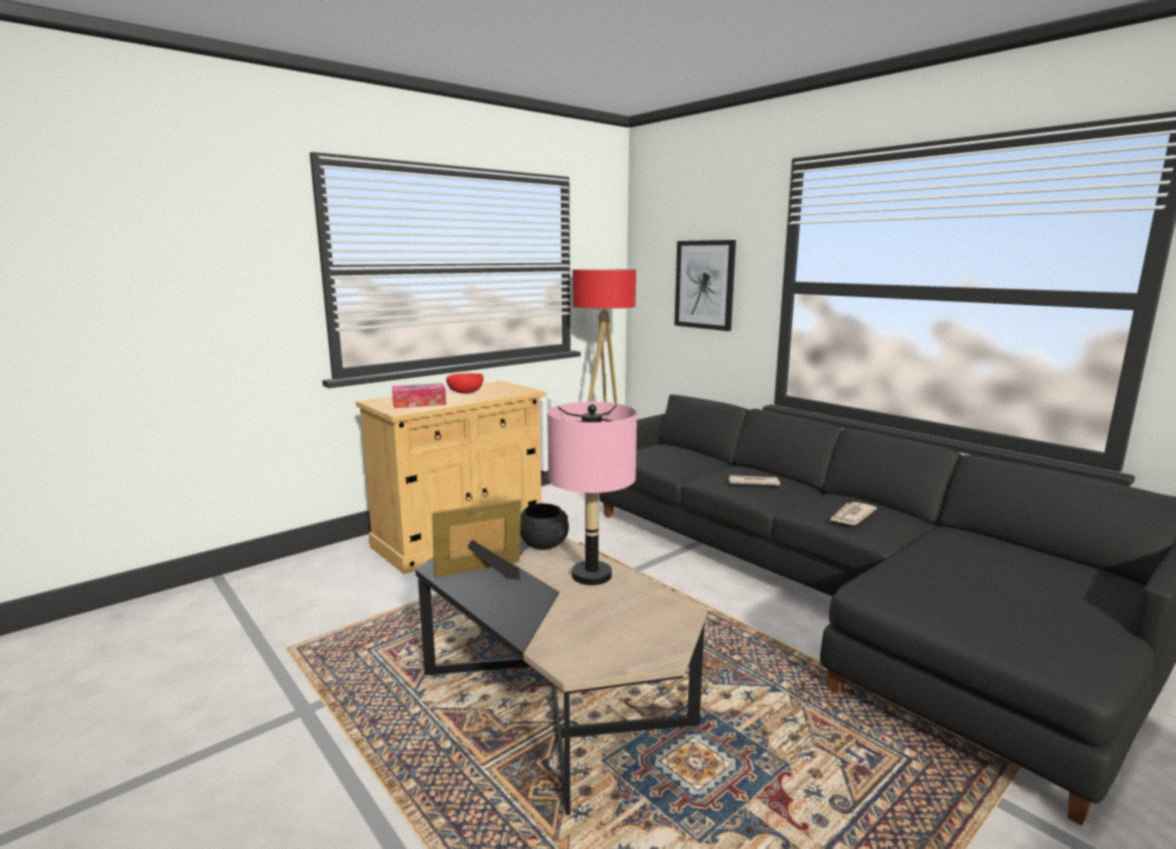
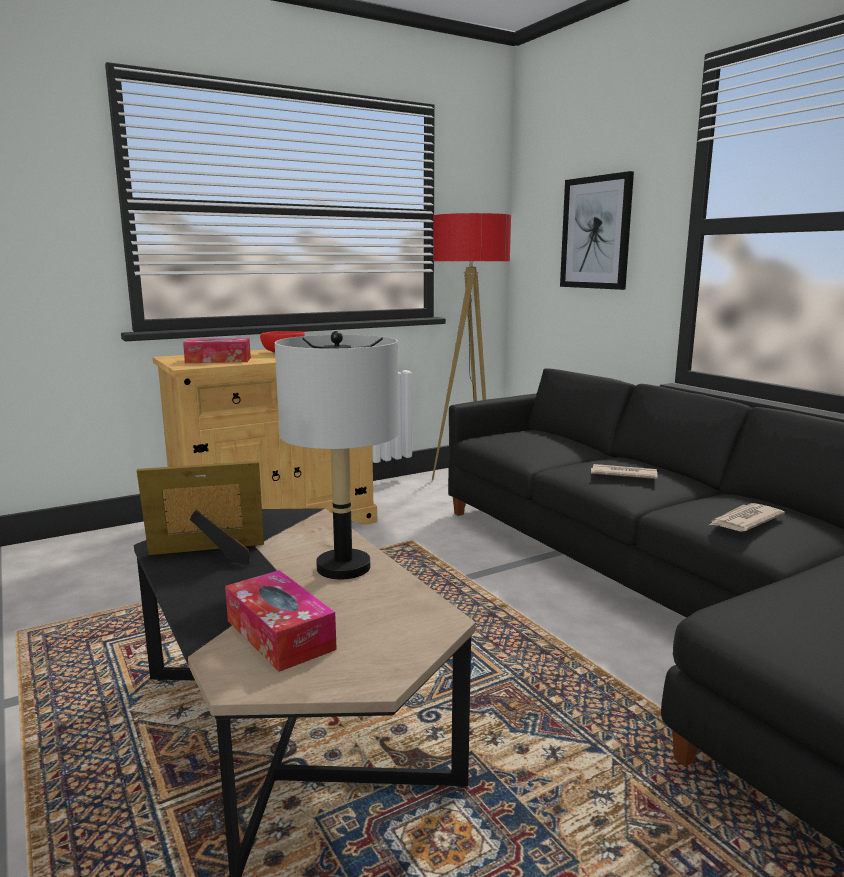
camera: 10 degrees right, 0 degrees up
(544, 544) = (308, 527): black bowl -> none
(578, 630) = (280, 634): none -> tissue box
(592, 576) = (344, 568): pink table lamp -> grey table lamp

